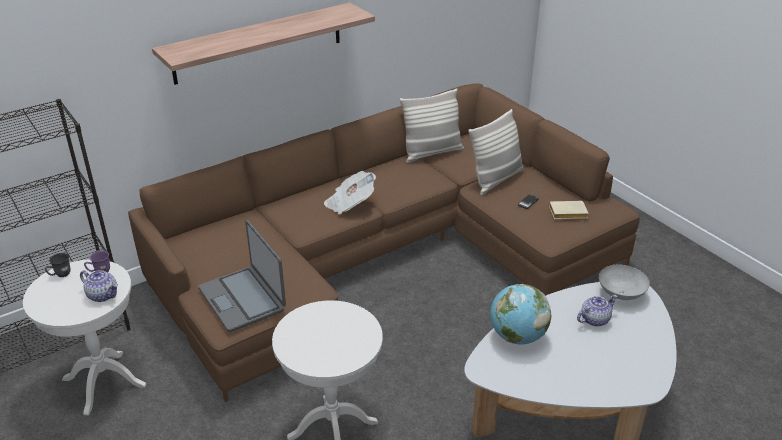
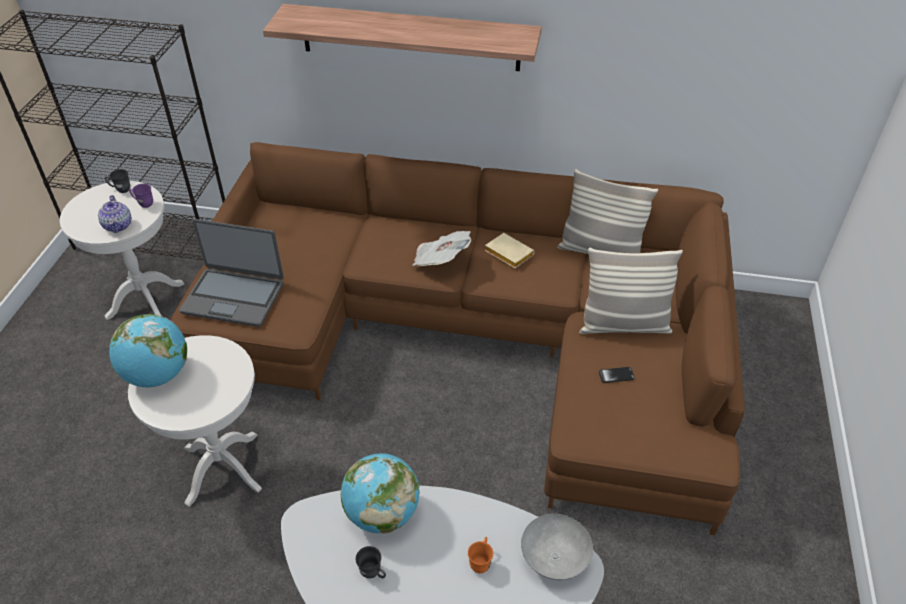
camera: 45 degrees right, 10 degrees up
(243, 299) = (234, 297): laptop -> laptop turned 90 degrees counterclockwise
(300, 348) = (158, 375): none -> globe
(556, 363) = (373, 573): none -> grey mug
(567, 213) = (639, 419): beige book -> beige book (507, 254)
(594, 319) = (481, 561): teapot -> orange mug

